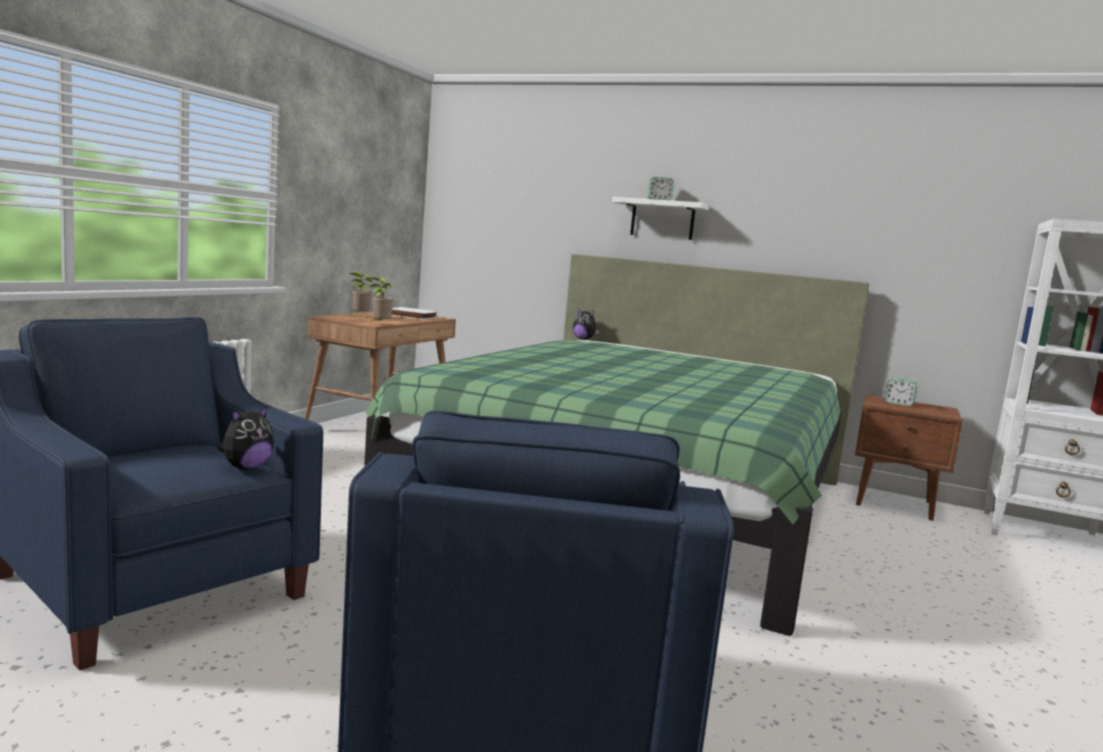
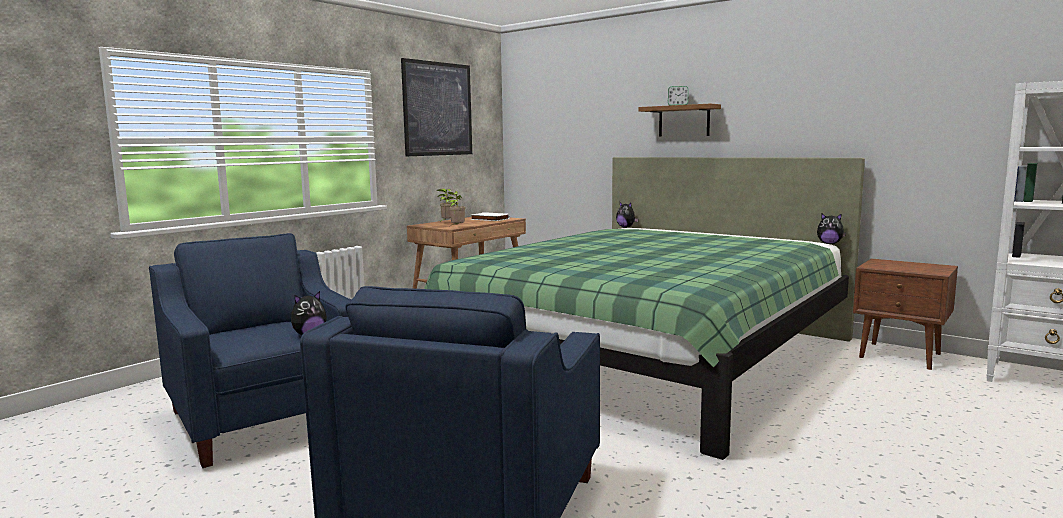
camera: 15 degrees right, 0 degrees up
(355, 168) = (438, 109): none -> picture
(662, 219) = (684, 121): white shelf -> brown shelf
(825, 375) = (829, 244): none -> plush toy
(898, 403) = (896, 264): alarm clock -> none

